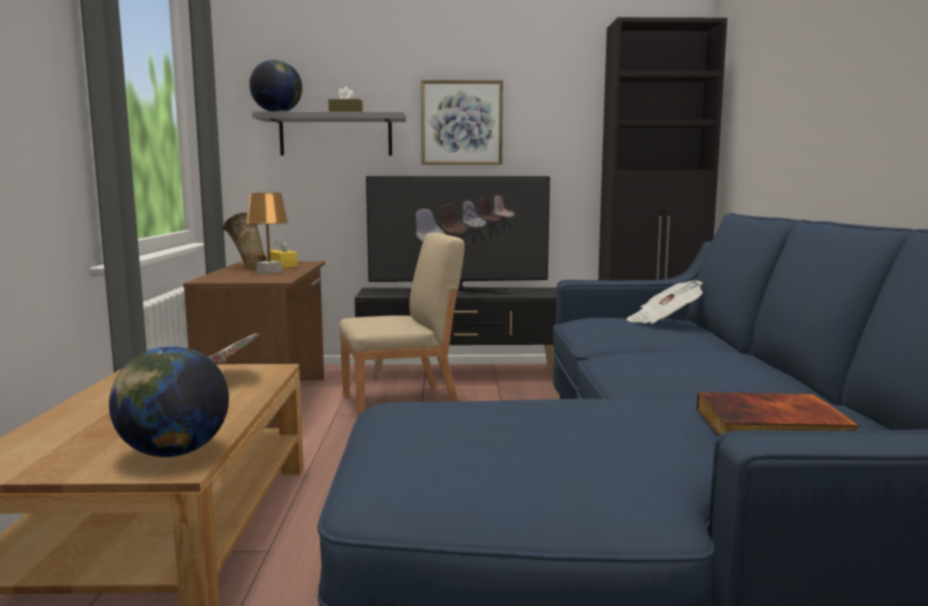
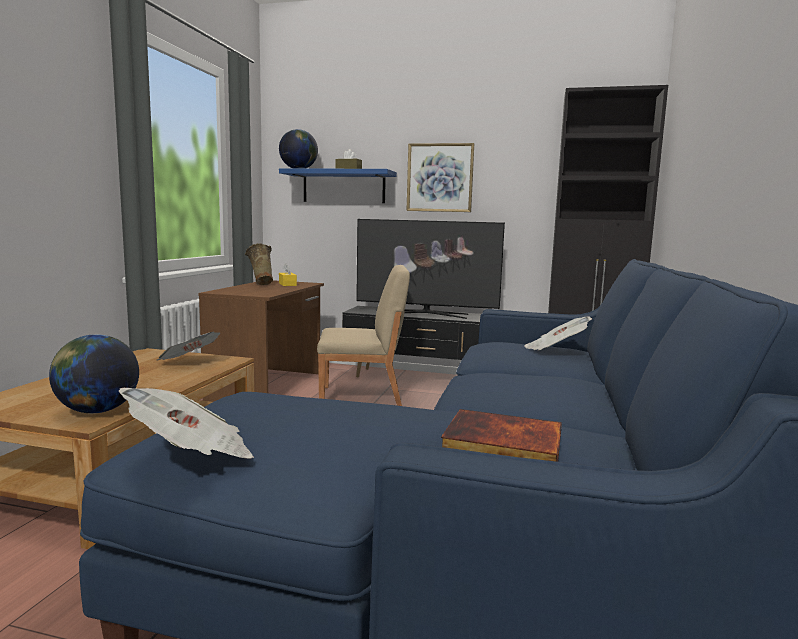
camera: 15 degrees right, 0 degrees up
(269, 272) = (269, 289): brown table lamp -> none
(336, 135) = (343, 187): grey shelf -> blue shelf
(455, 481) = (192, 454): none -> newspaper

